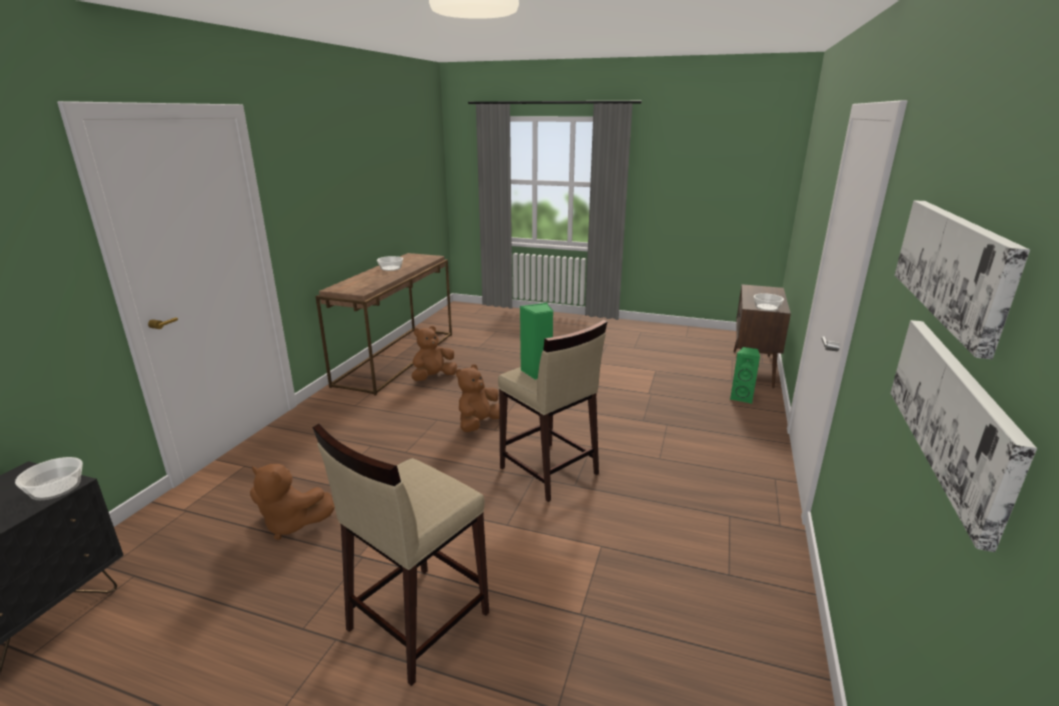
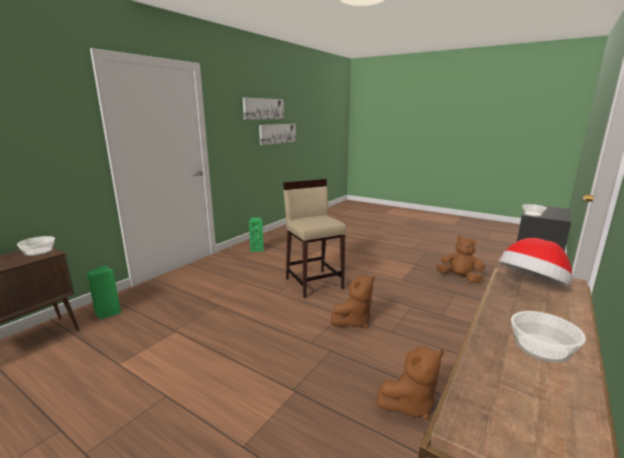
camera: 165 degrees left, 5 degrees down
(362, 285) = (532, 286): none -> hat
(416, 621) = (385, 249): beige stool -> none
(537, 372) = (321, 219): green speaker -> green speaker (257, 249)

